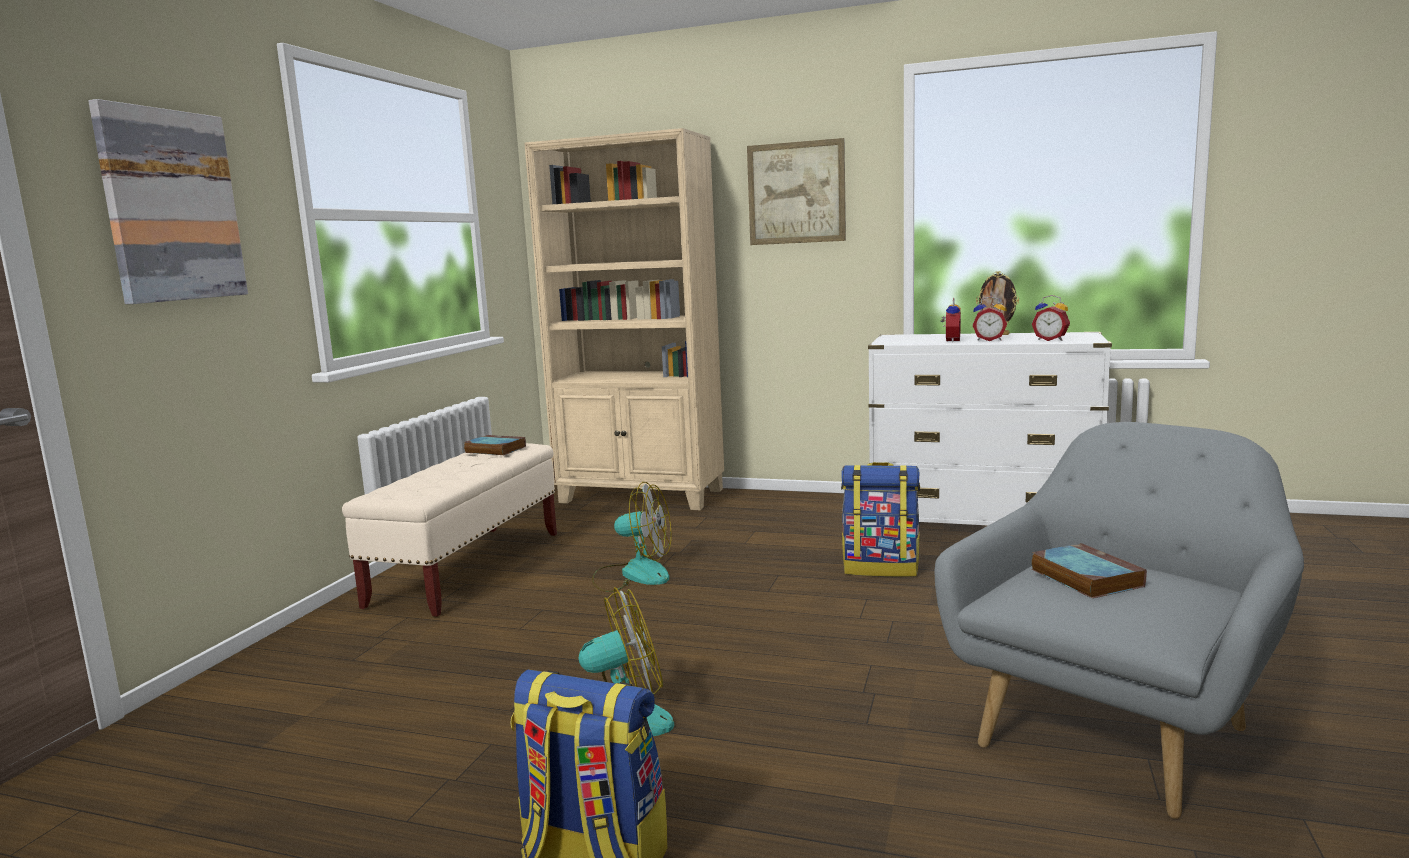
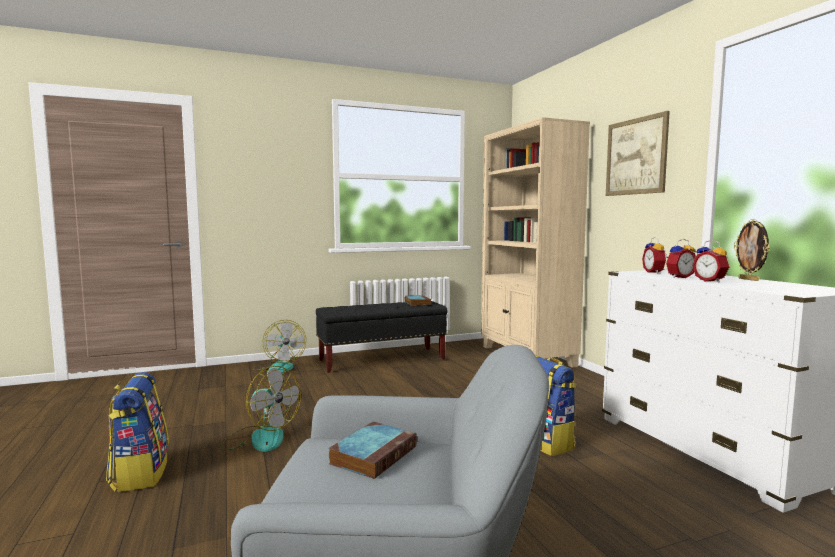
camera: 50 degrees right, 5 degrees down
(171, 206) = (261, 171): picture -> none
(468, 568) = (382, 360): beige bench -> black bench
(633, 574) = (425, 388): fan -> fan (278, 367)
(1051, 340) = (764, 288): alarm clock -> alarm clock (655, 272)

